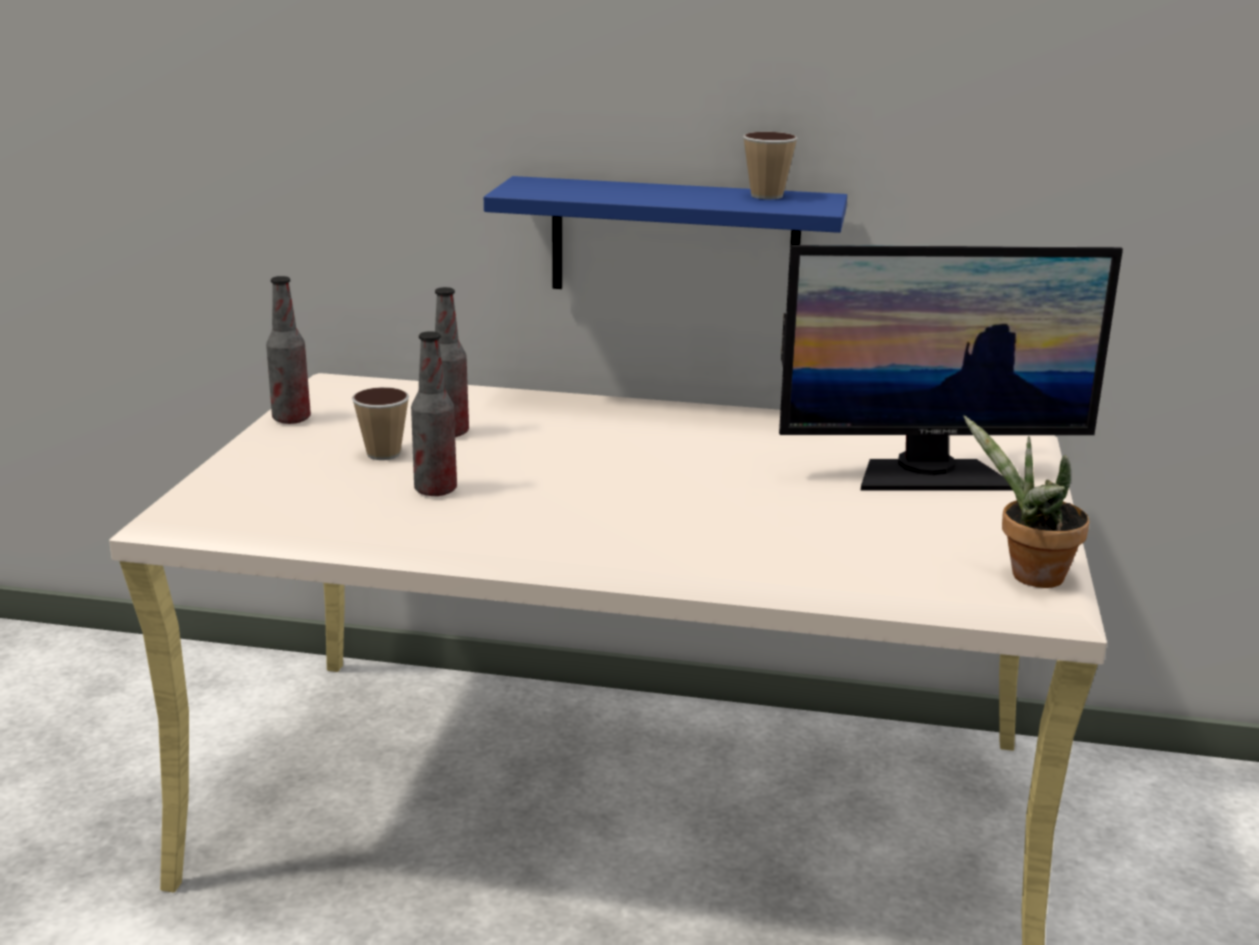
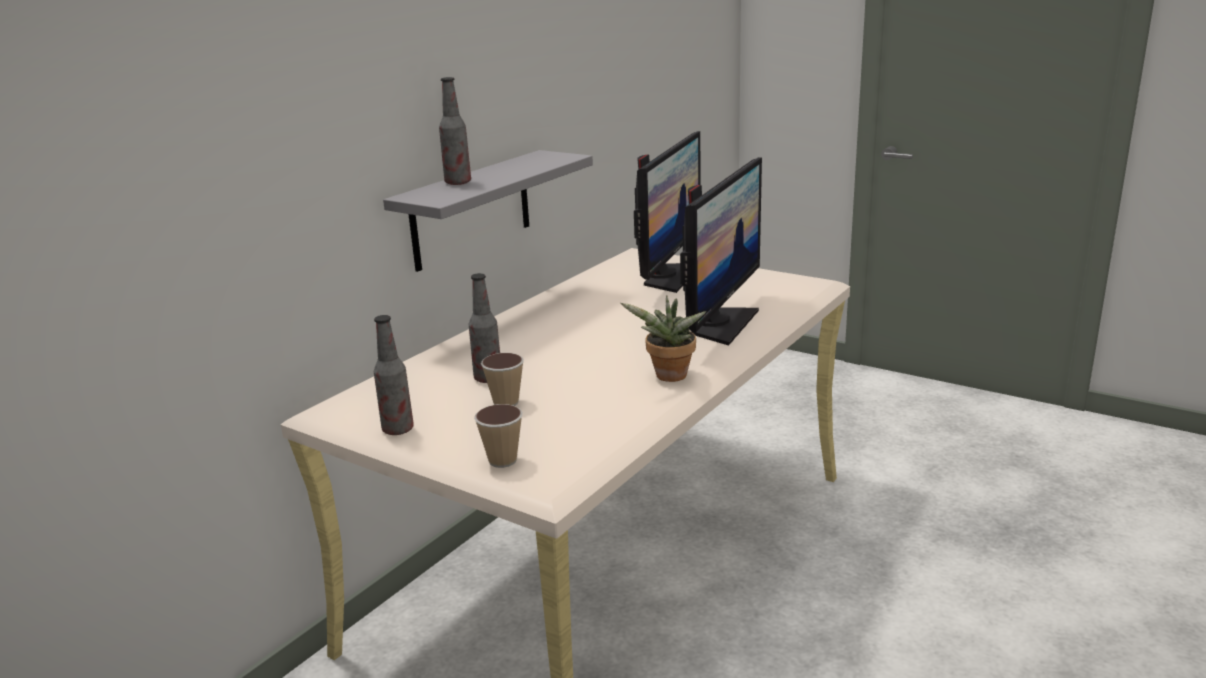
camera: 65 degrees left, 0 degrees up
(435, 490) = (586, 392): bottle -> bottle (458, 182)
(674, 241) = (471, 210): blue shelf -> grey shelf
(749, 539) = (720, 324): none -> monitor
(766, 196) = (527, 160): cup -> cup (502, 460)
(1028, 576) = (795, 281): potted plant -> potted plant (669, 377)

